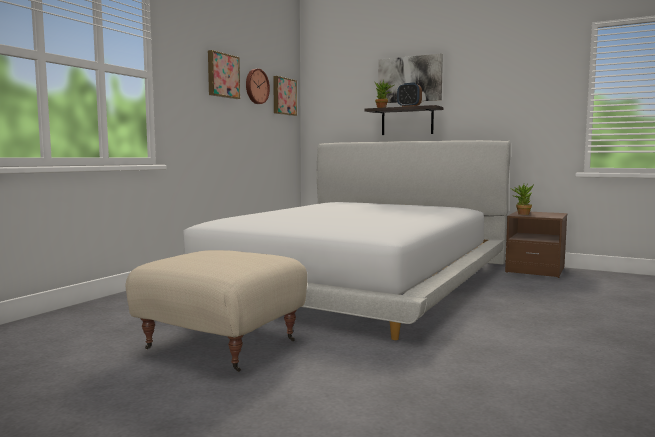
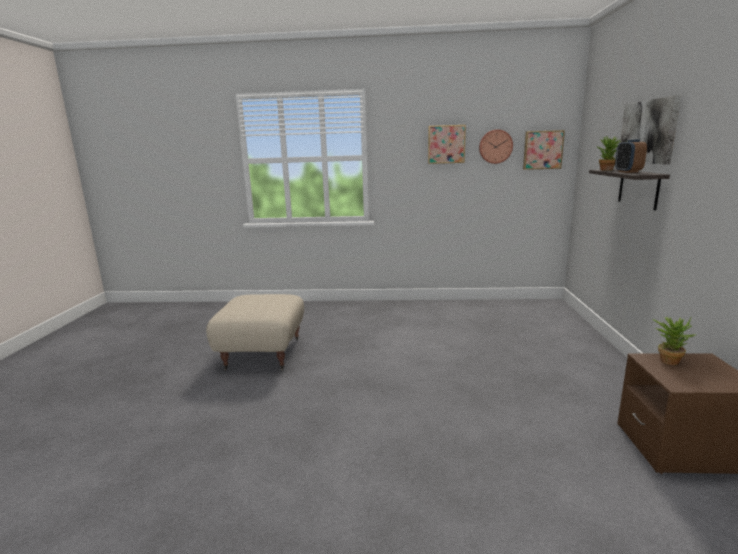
camera: 65 degrees right, 10 degrees up
(355, 278) = (463, 350): white bed -> none

